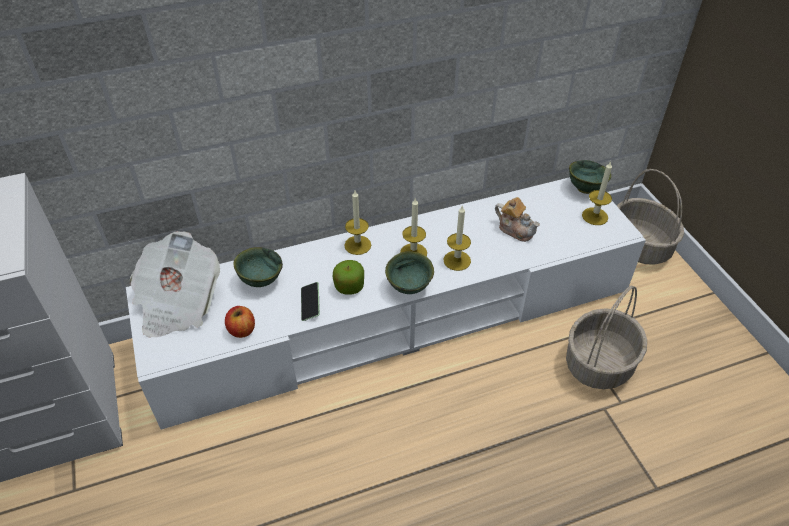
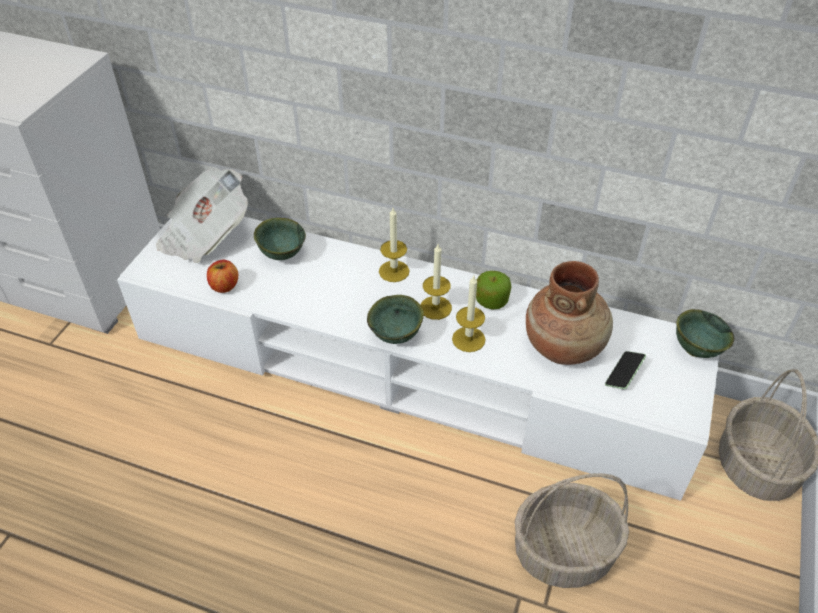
camera: 40 degrees right, 0 degrees up
(310, 305) = (297, 299): phone -> phone (624, 374)
(349, 286) = (345, 303): apple -> apple (491, 300)
(515, 229) = (564, 345): teapot -> brown vase
(595, 216) = (672, 384): candle -> none

